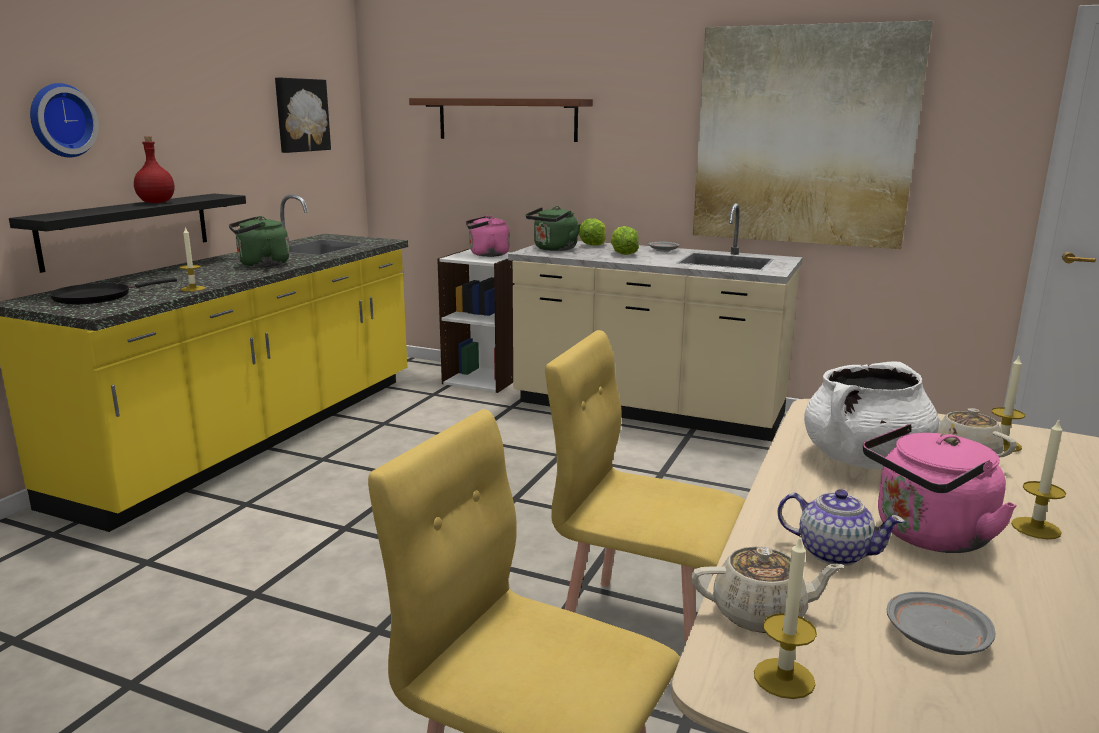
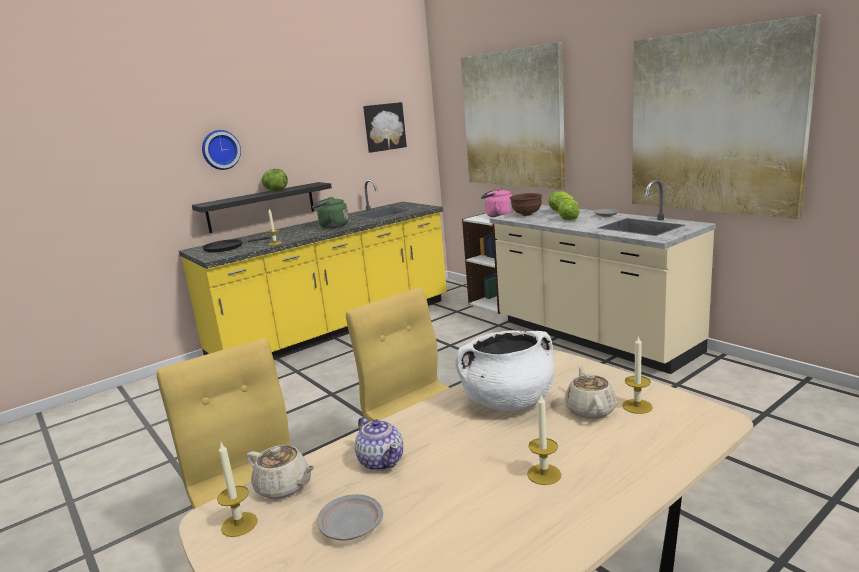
camera: 30 degrees right, 0 degrees up
(157, 202) = (275, 191): red bottle -> lettuce
(507, 119) = (512, 119): brown shelf -> picture
(553, 249) = (526, 214): green kettle -> brown bowl
(927, 536) = (457, 463): pink kettle -> none

